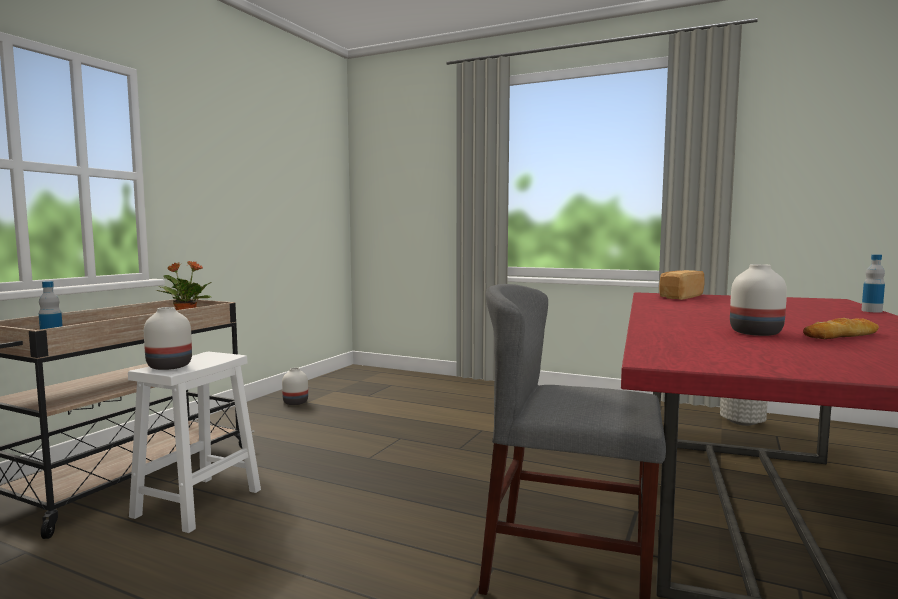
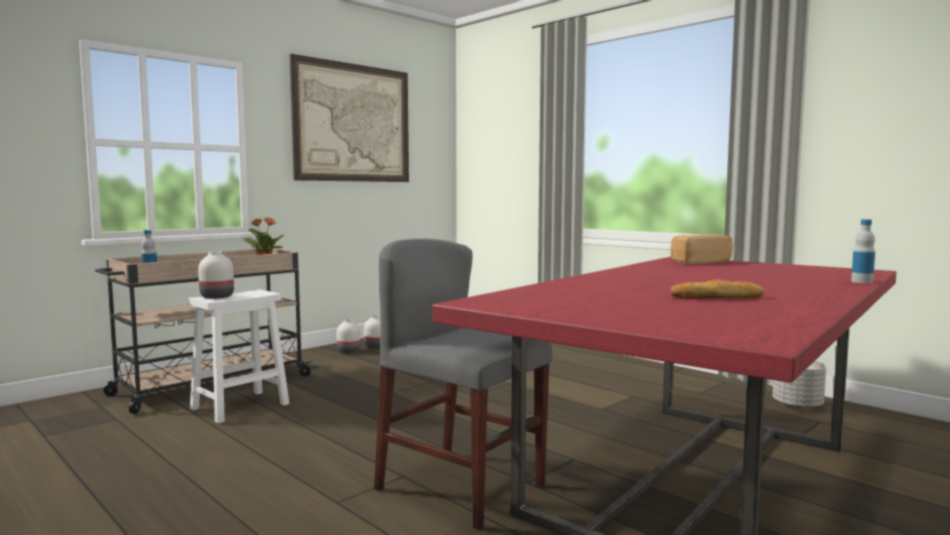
camera: 20 degrees right, 0 degrees up
(256, 152) = (353, 123): none -> picture
(757, 333) = (642, 291): white vase -> white vase (349, 351)

